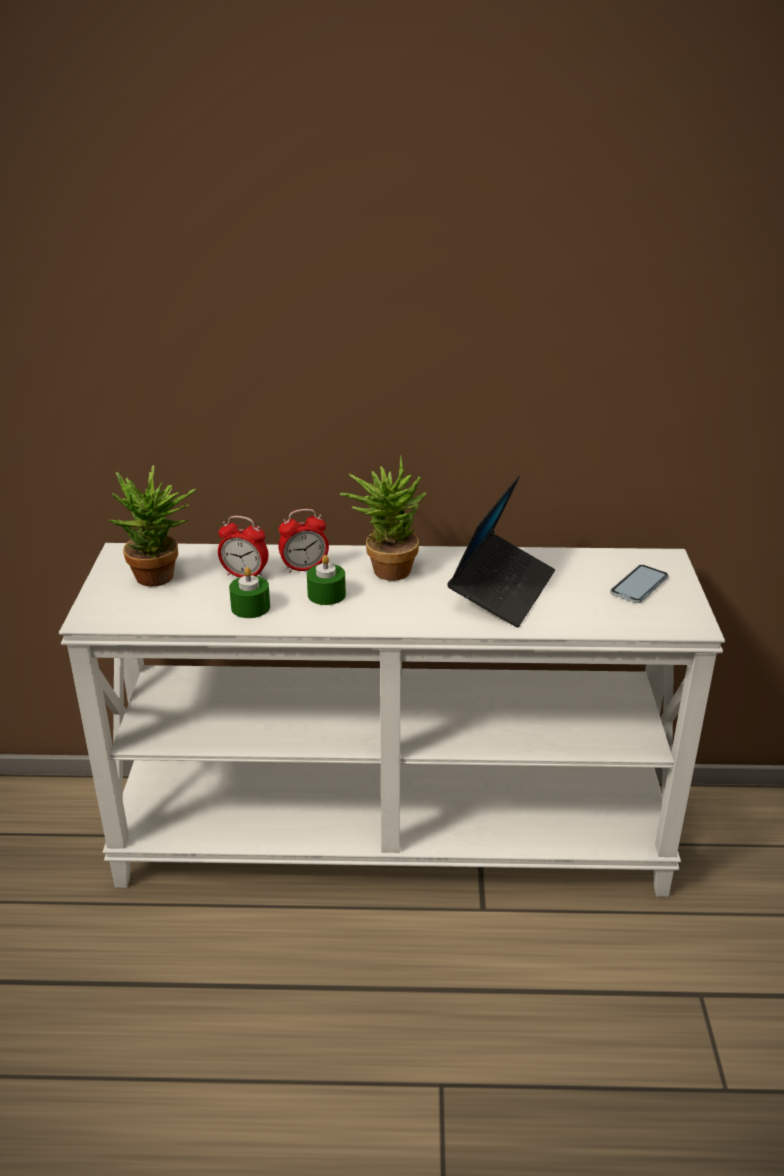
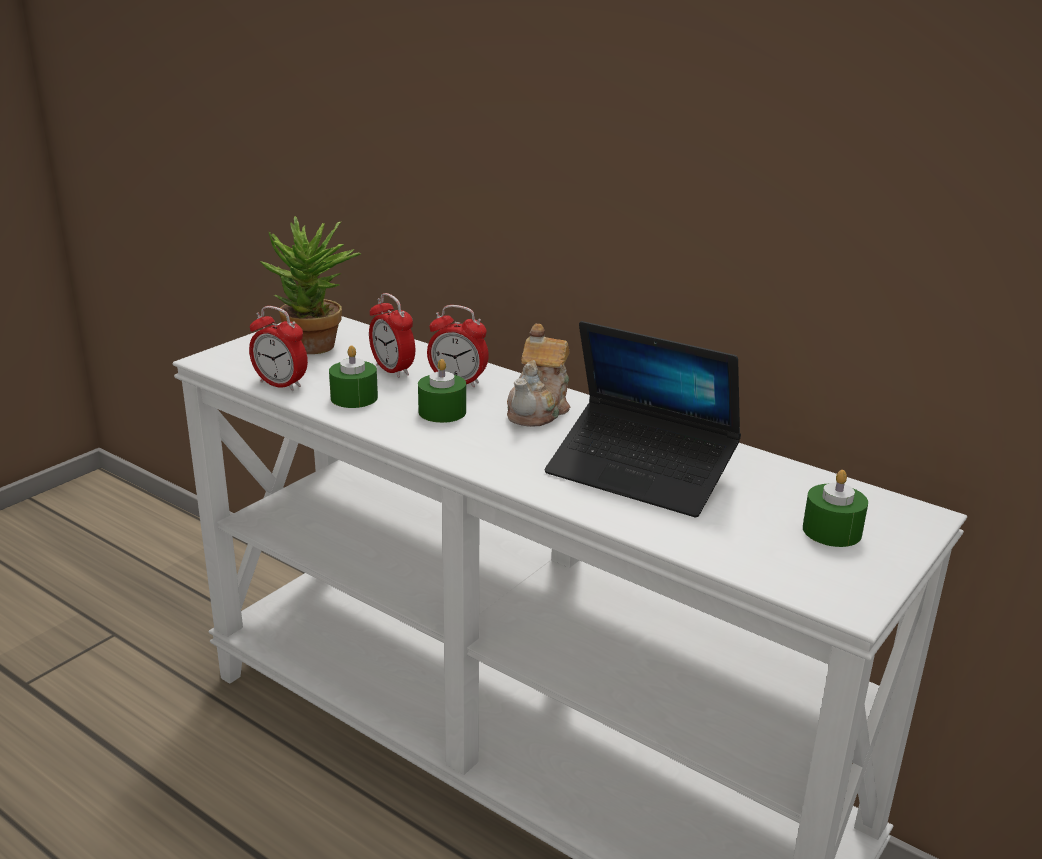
camera: 35 degrees right, 5 degrees down
(180, 618) = (281, 384): none -> alarm clock
(385, 568) = (539, 409): potted plant -> teapot
(502, 590) = (641, 473): laptop -> laptop turned 60 degrees clockwise
(639, 585) = (832, 531): phone -> green candle

